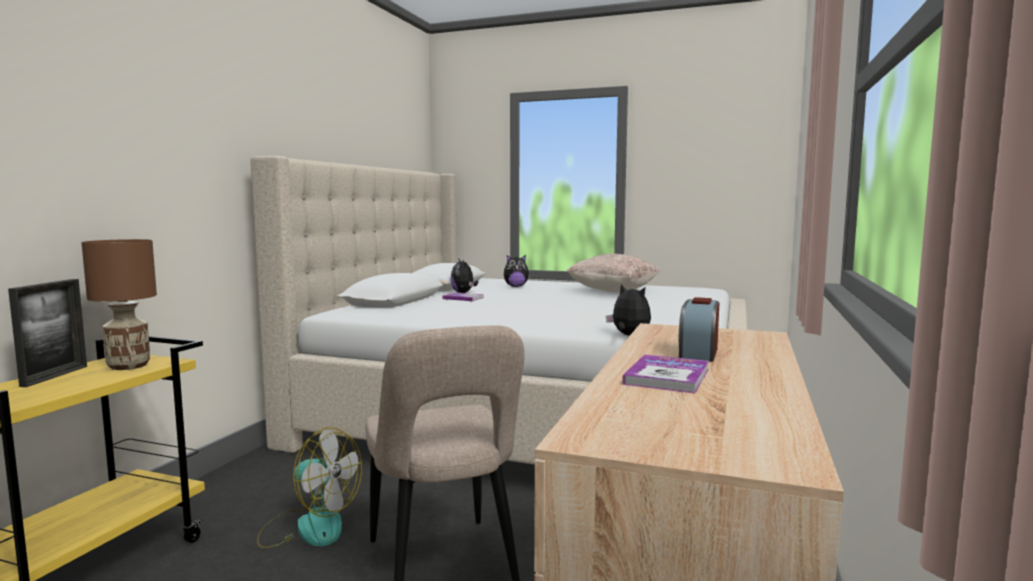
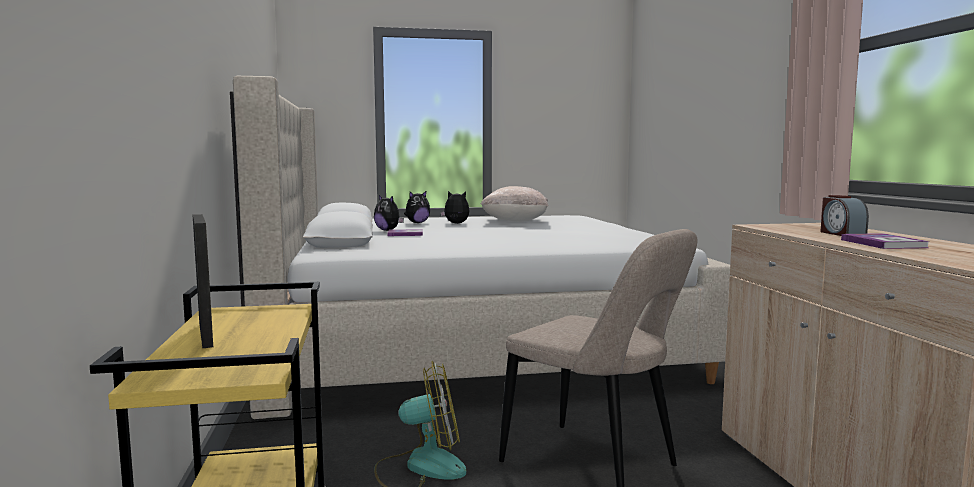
camera: 30 degrees left, 0 degrees up
(129, 366) = (262, 316): brown table lamp -> none
(629, 336) = (635, 247): plush toy -> plush toy (456, 223)

